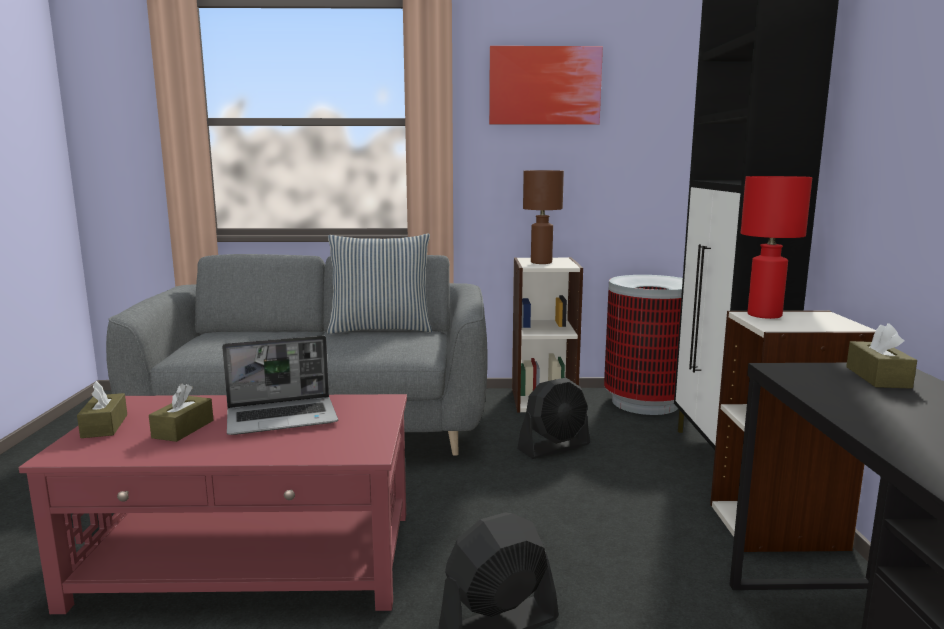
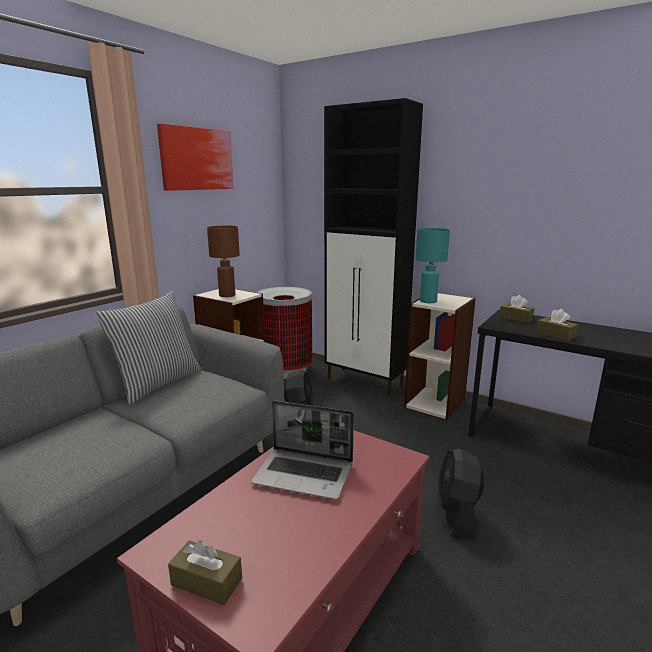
camera: 55 degrees left, 5 degrees up
(183, 429) = (274, 530): brown tissue box -> brown tissue box (555, 335)
(283, 418) = (305, 474): laptop -> laptop turned 90 degrees clockwise
(764, 315) = (428, 301): red table lamp -> turquoise table lamp

